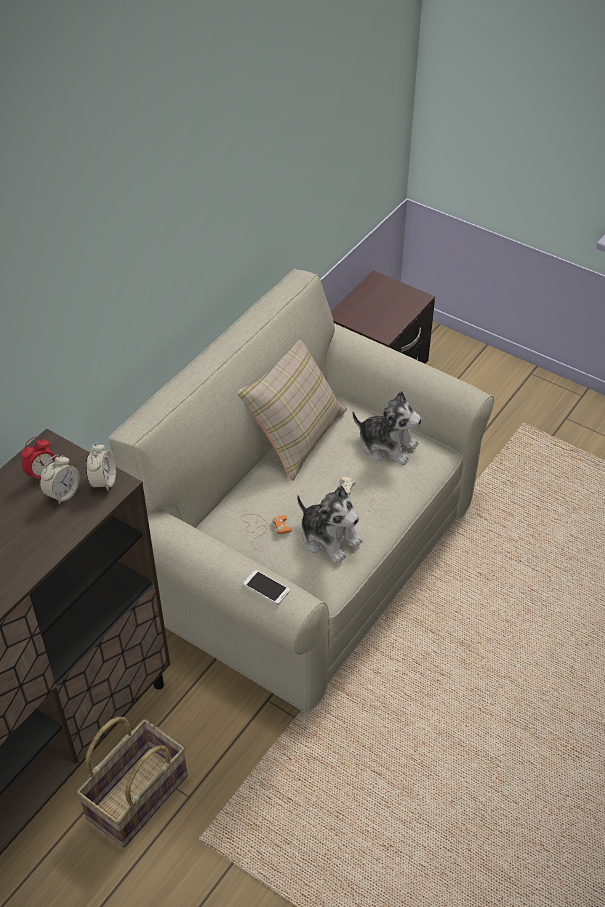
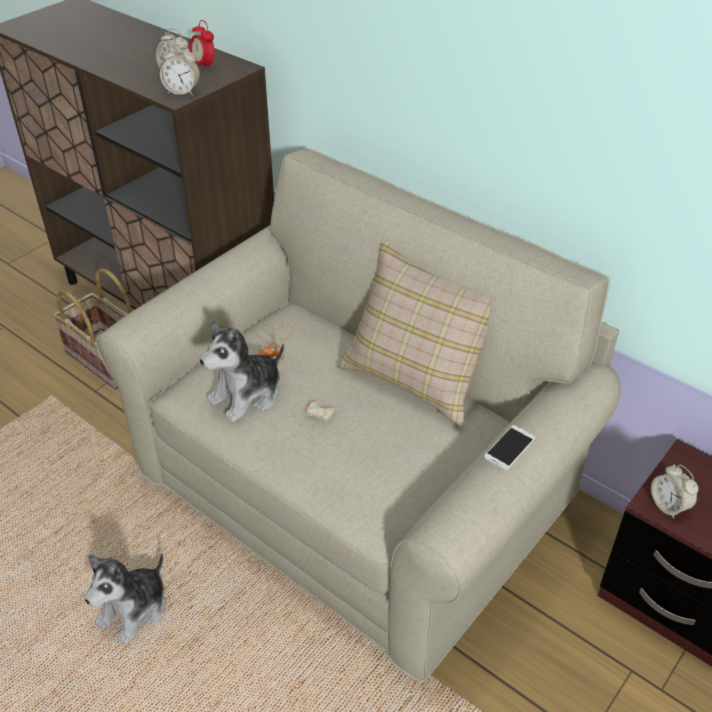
camera: 95 degrees right, 5 degrees down
(266, 587) = (152, 306): phone -> phone (509, 448)
(384, 326) = (668, 505): none -> alarm clock
(387, 445) = (393, 464): plush toy -> plush toy (134, 610)

